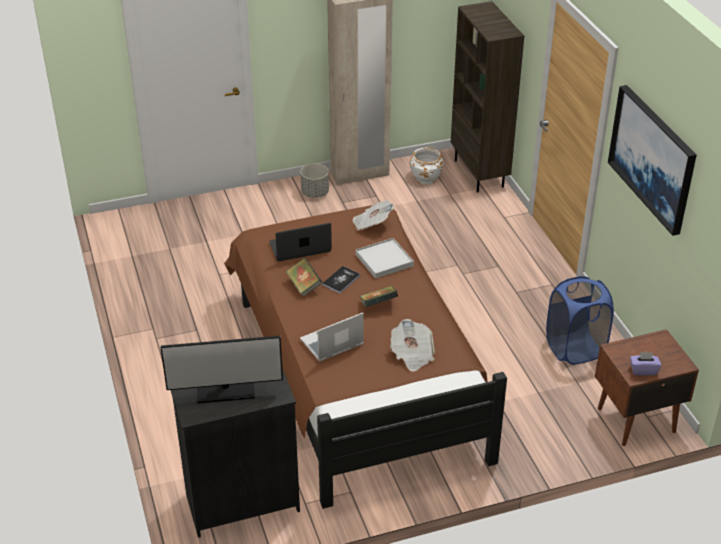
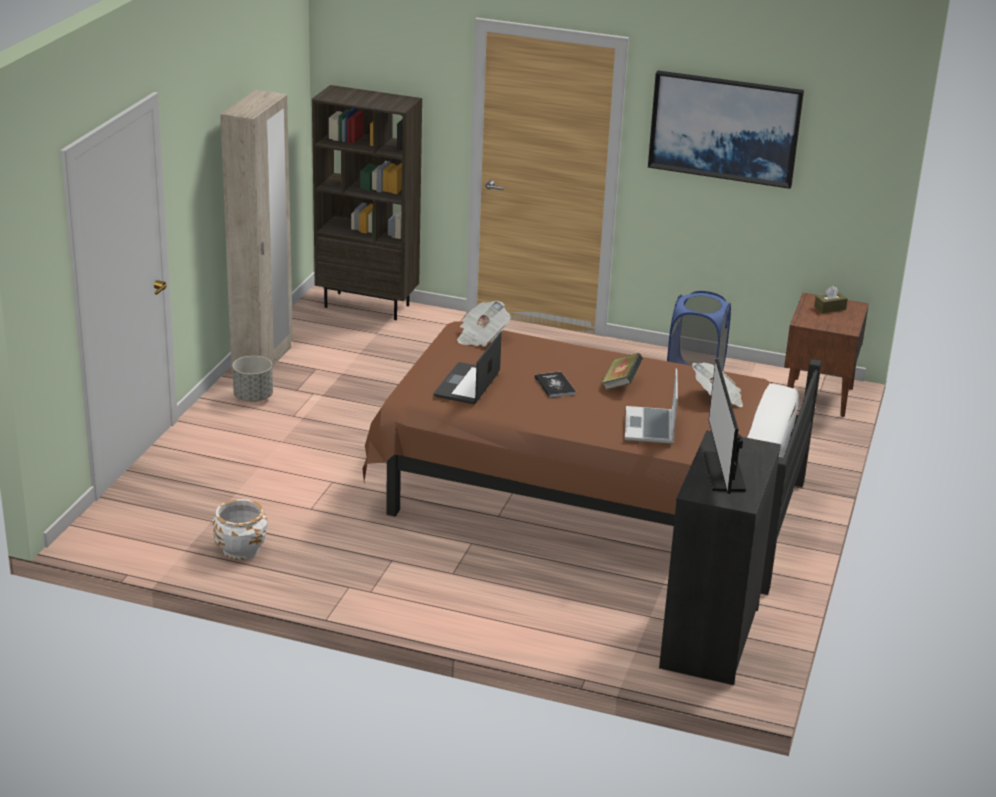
camera: 55 degrees left, 10 degrees down
(225, 391) = (724, 472): monitor -> monitor turned 150 degrees clockwise
(304, 286) = (536, 407): book -> none
(384, 260) = (552, 354): white tray -> none
(425, 178) = (329, 332): white planter -> white planter (241, 550)
(643, 370) = (844, 323): purple tissue box -> none
(658, 353) = (830, 308): none -> brown tissue box

